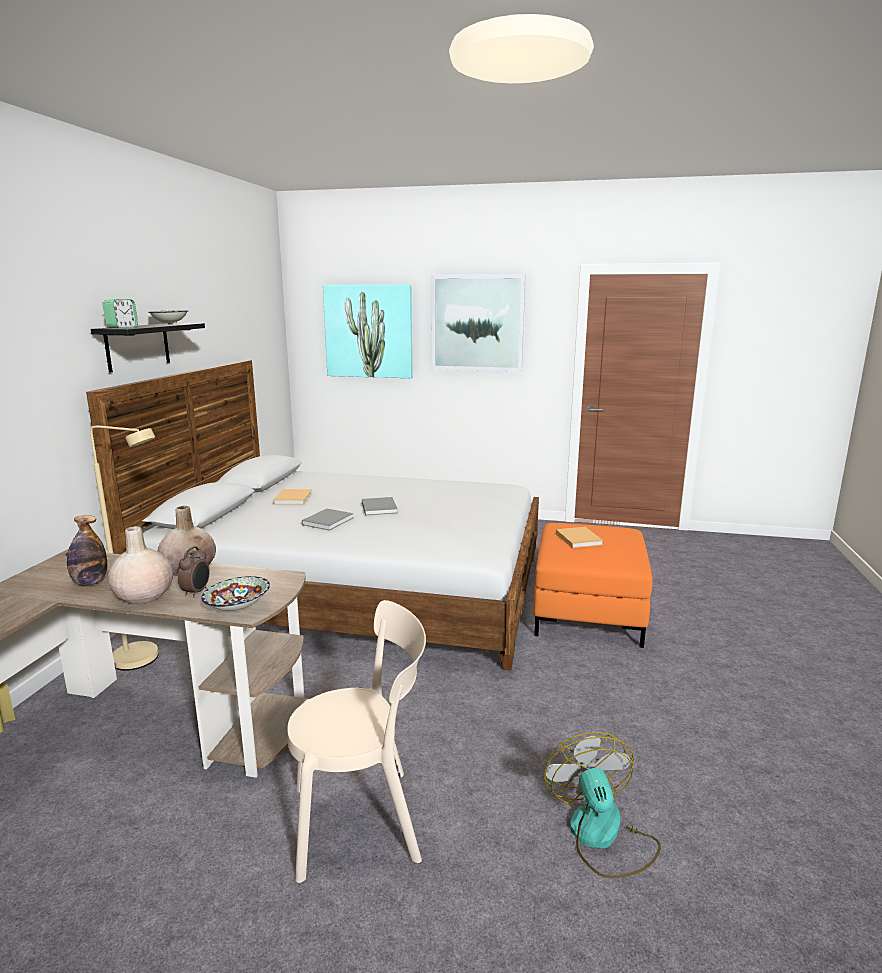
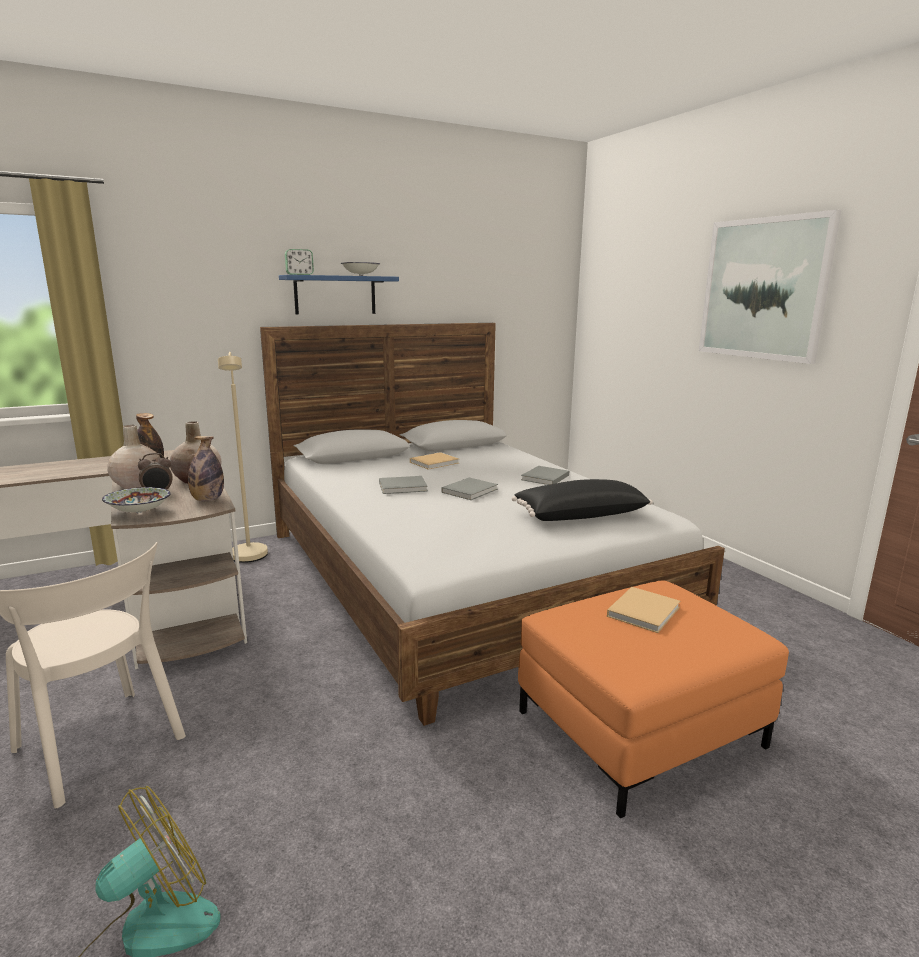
camera: 50 degrees right, 0 degrees up
(138, 346) = (335, 295): black shelf -> blue shelf
(261, 577) = (207, 500): none -> bottle
(369, 331) = (645, 299): picture -> none
(396, 485) = (544, 478): none -> grey book
(473, 500) = (579, 515): none -> black pillow

